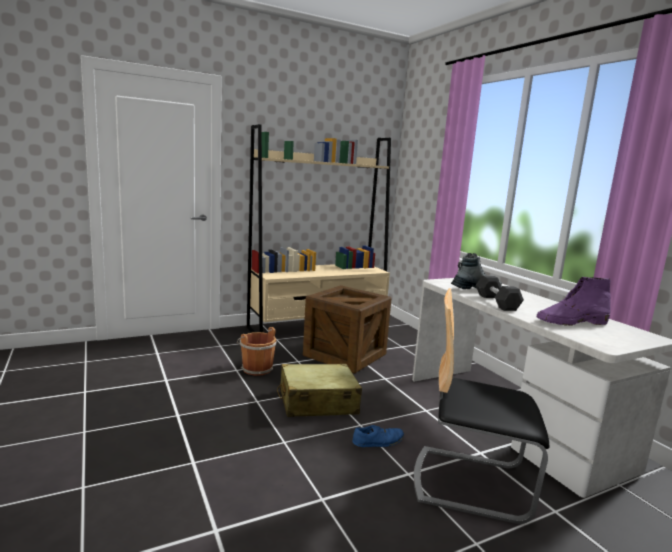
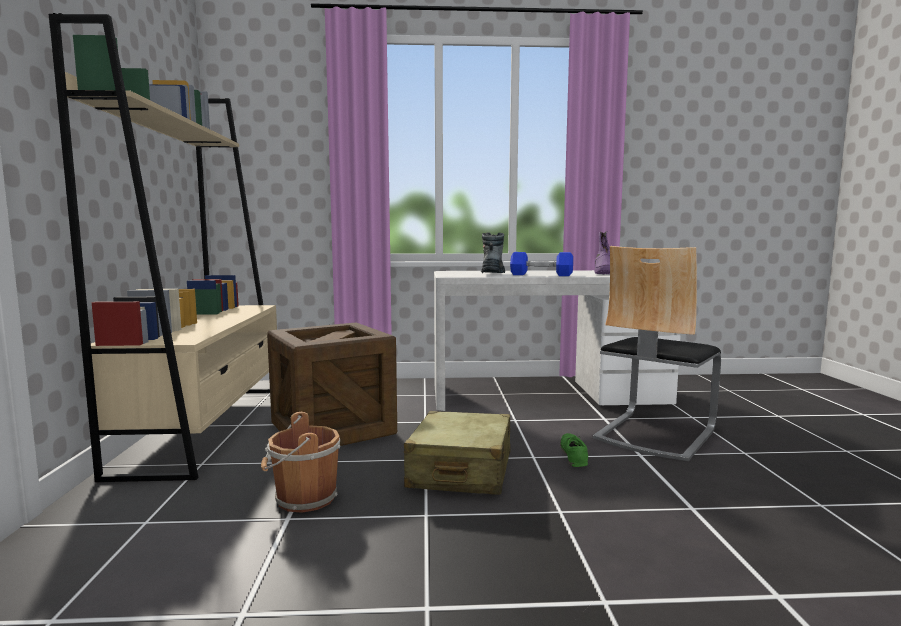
camera: 65 degrees left, 5 degrees down
(378, 441) = (574, 455): blue shoe -> green shoe
(496, 302) = (541, 275): grey dumbbell -> blue dumbbell

